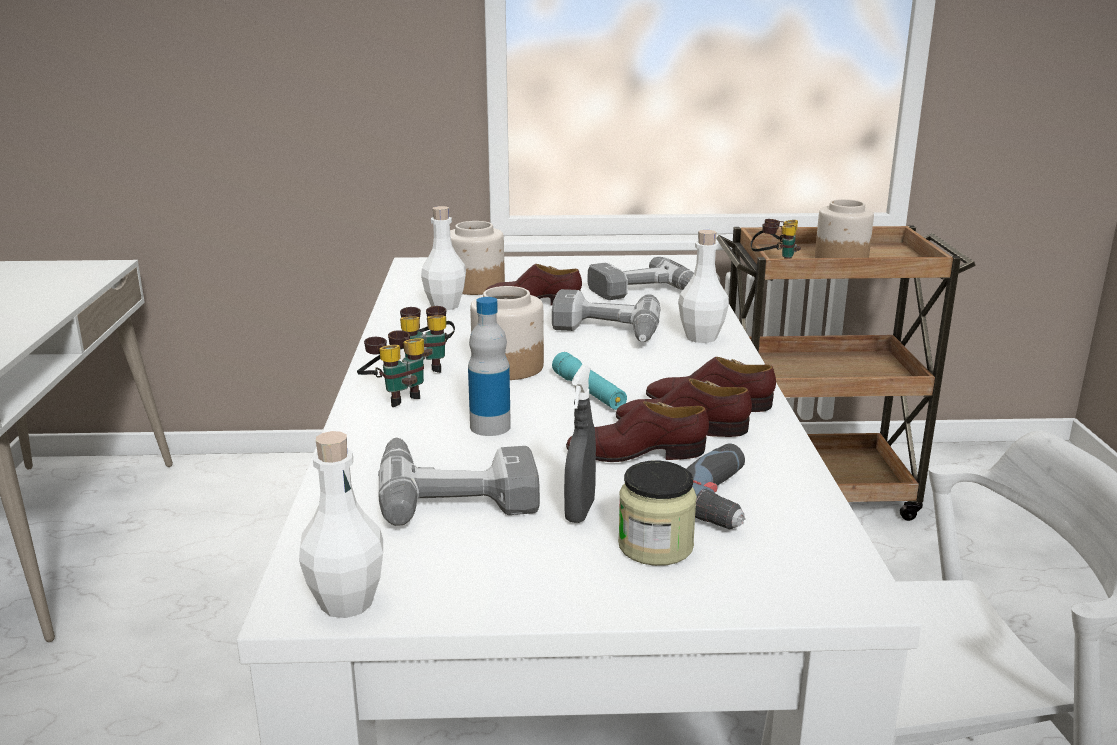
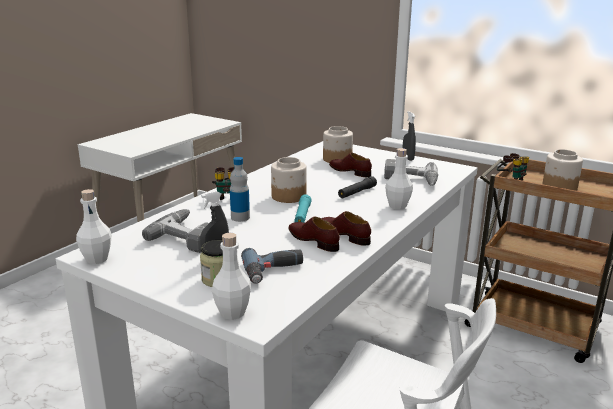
camera: 35 degrees right, 0 degrees up
(426, 366) = (258, 188): binoculars -> none
(445, 306) = (309, 165): white bottle -> white bottle (232, 313)
(582, 261) = (408, 158): none -> grey spray bottle
(605, 332) = (357, 192): power drill -> black flashlight
(636, 453) = (275, 244): brown shoe -> none

